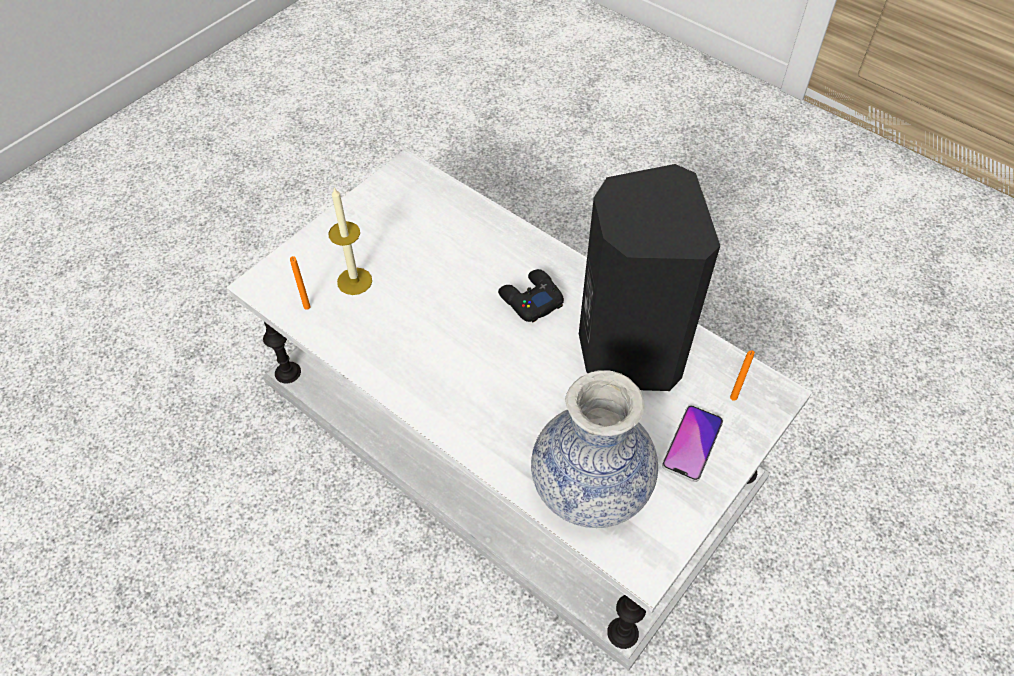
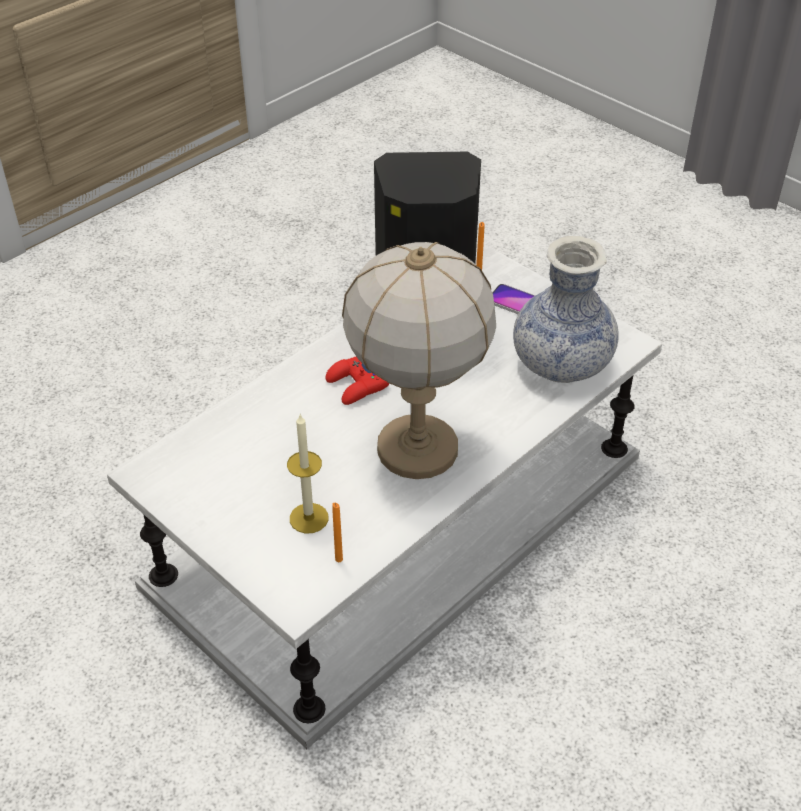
camera: 85 degrees left, 10 degrees down
(443, 354) = (416, 449): none -> table lamp
(530, 300) = (357, 385): black game controller -> red game controller

